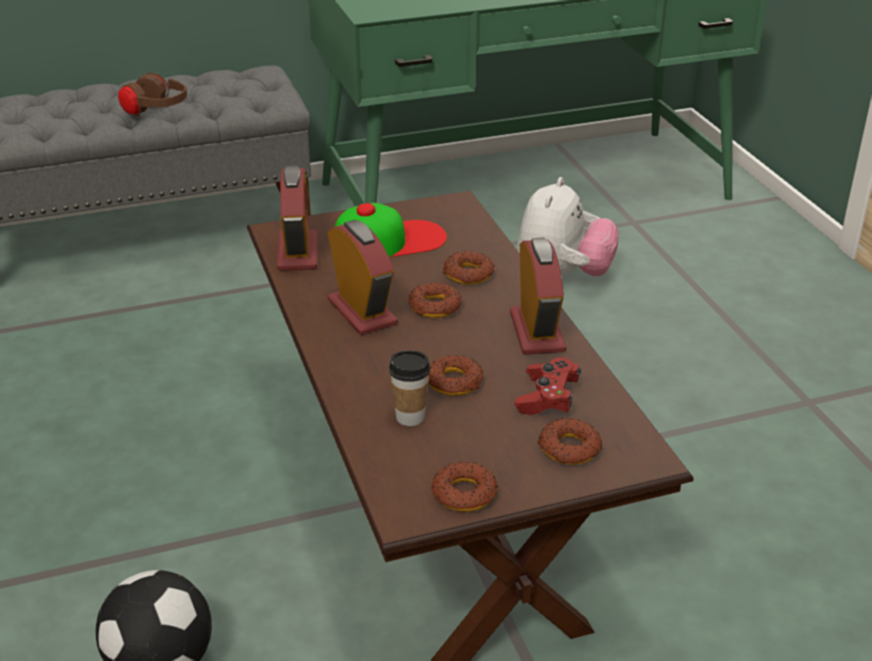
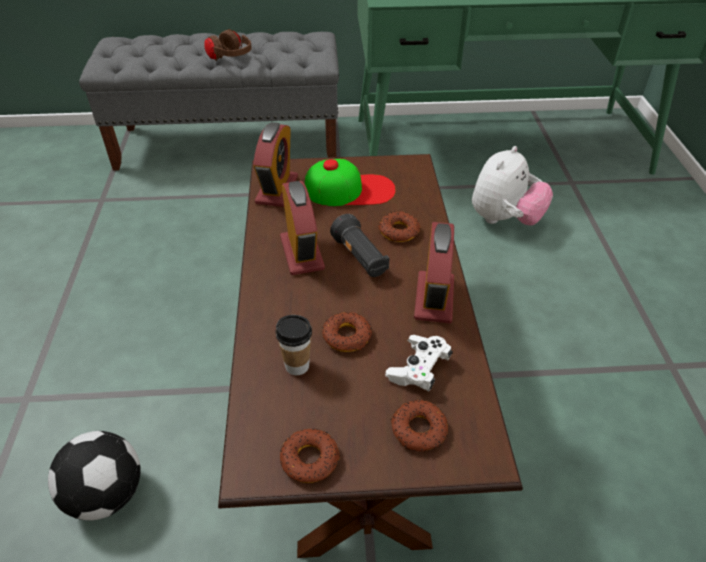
camera: 15 degrees right, 10 degrees up
(434, 307) = (360, 258): donut -> black flashlight
(547, 398) = (418, 369): red game controller -> white game controller

